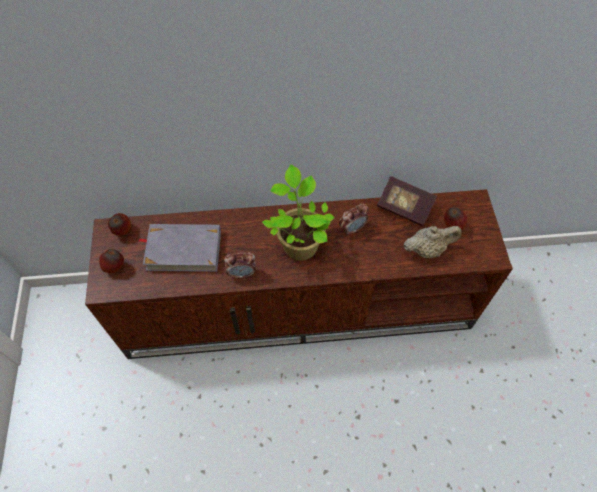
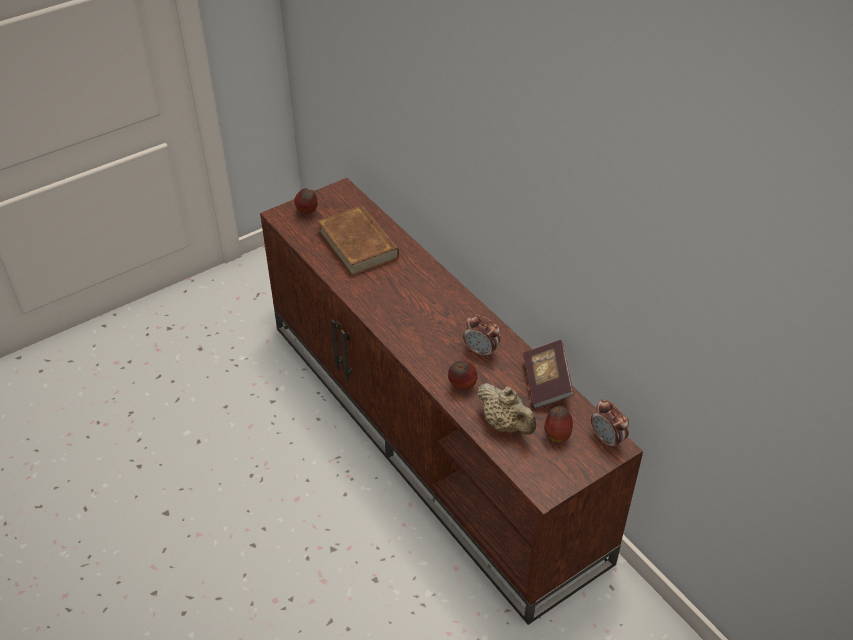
camera: 60 degrees right, 15 degrees down
(123, 231) = (347, 199): apple -> apple (462, 386)
(183, 249) = (358, 244): grey book -> brown book
(242, 273) = (362, 293): alarm clock -> alarm clock (607, 439)
(299, 243) = (429, 319): potted plant -> none

